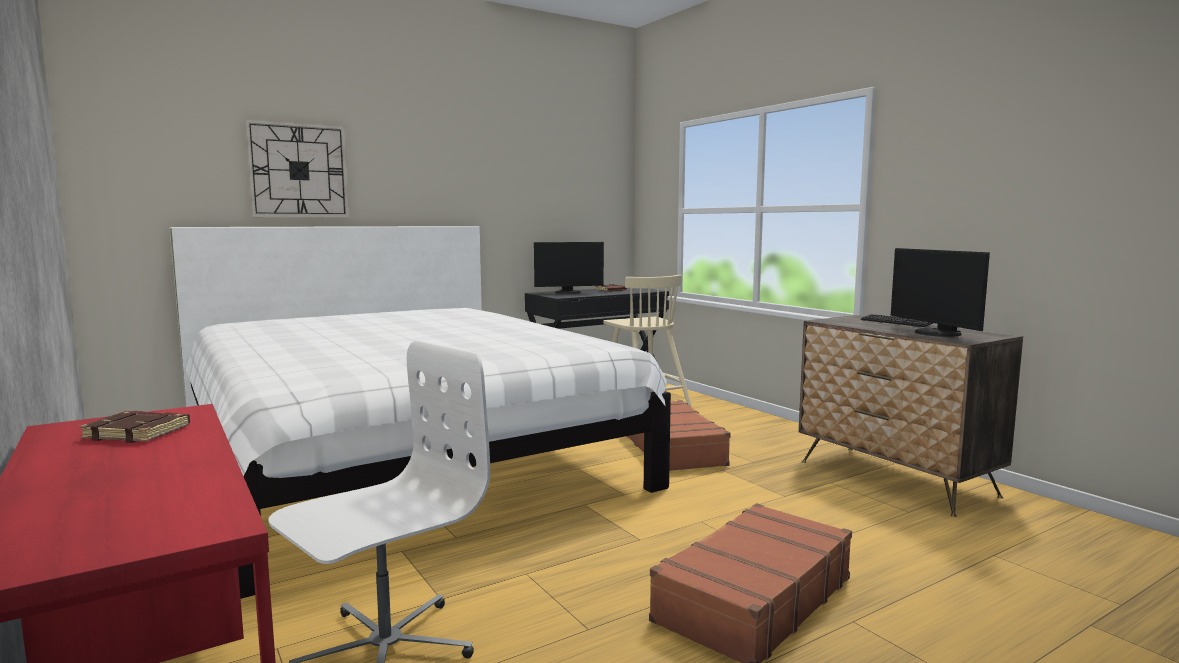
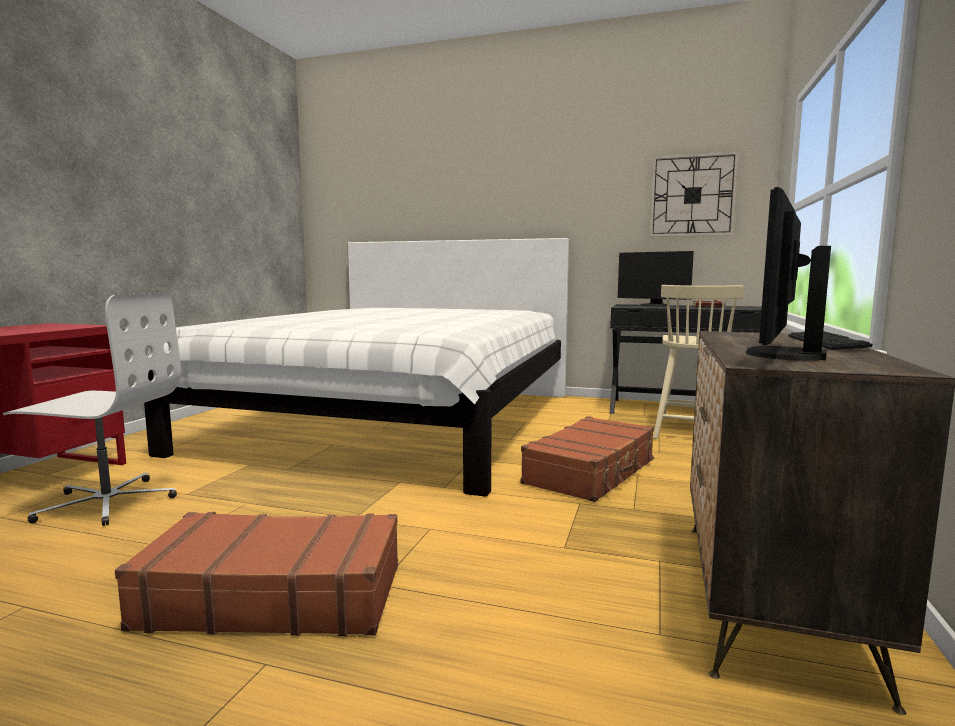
camera: 50 degrees right, 0 degrees up
(139, 433) = (36, 328): brown book -> none
(298, 170) = (428, 198): wall clock -> wall clock (692, 195)

